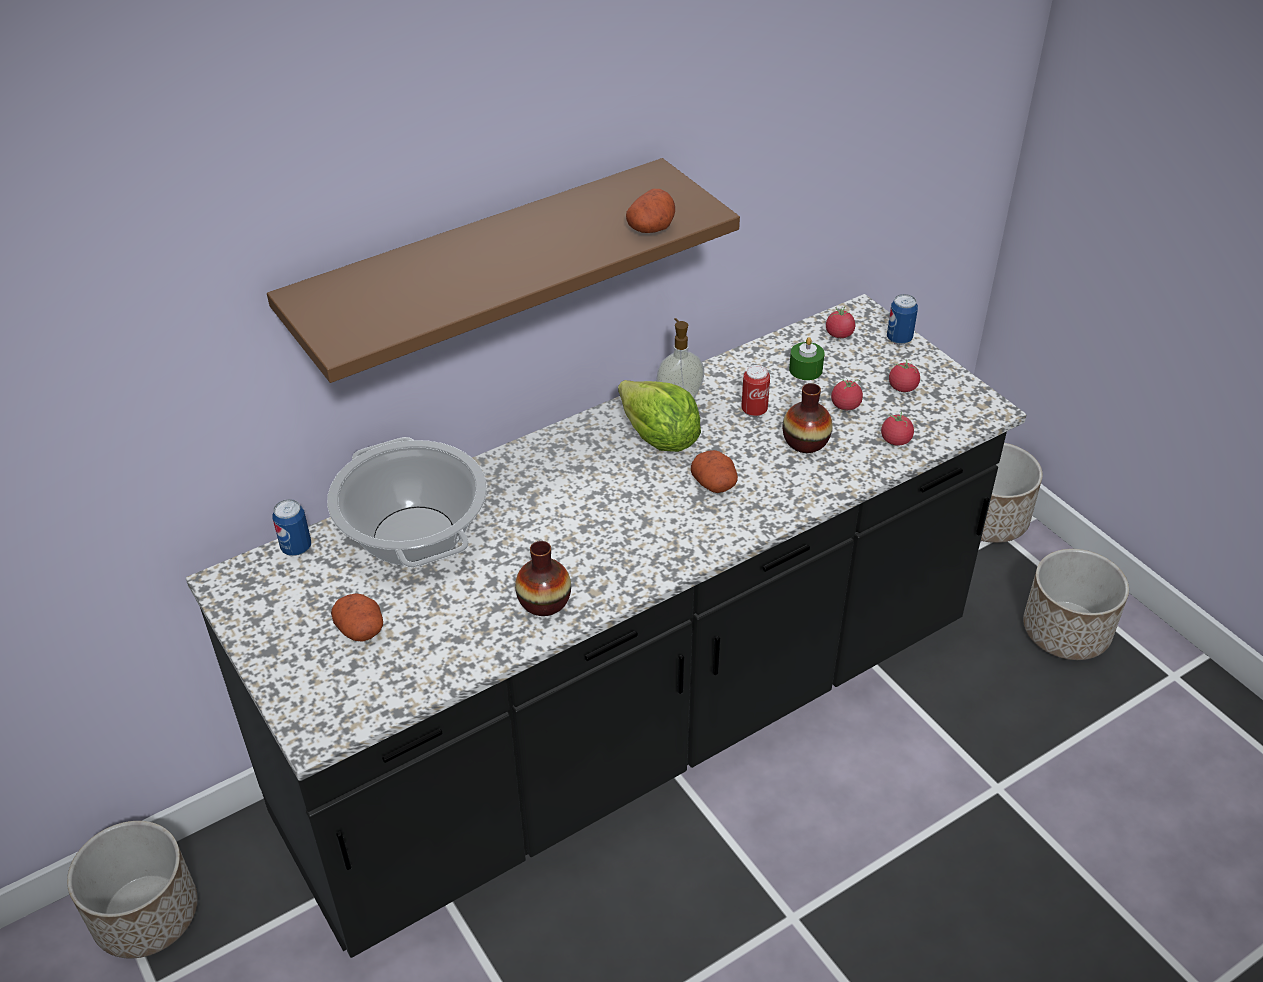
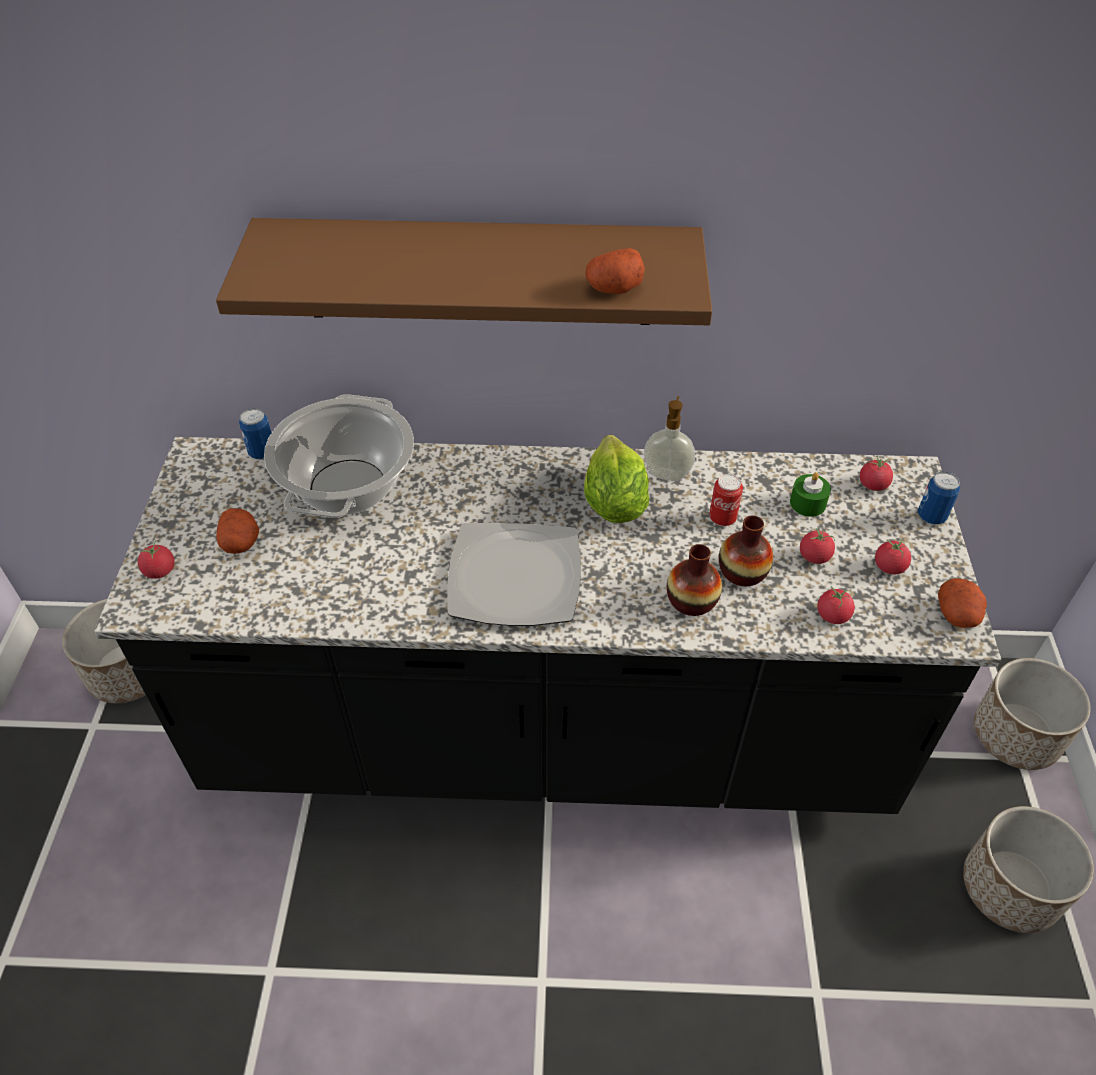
camera: 35 degrees right, 5 degrees up
(307, 692) = (160, 571): none -> tomato
(544, 601) = (387, 596): vase -> vase (691, 600)
(637, 532) = (516, 576): none -> plate
(715, 484) = (623, 568): potato -> potato (958, 615)

